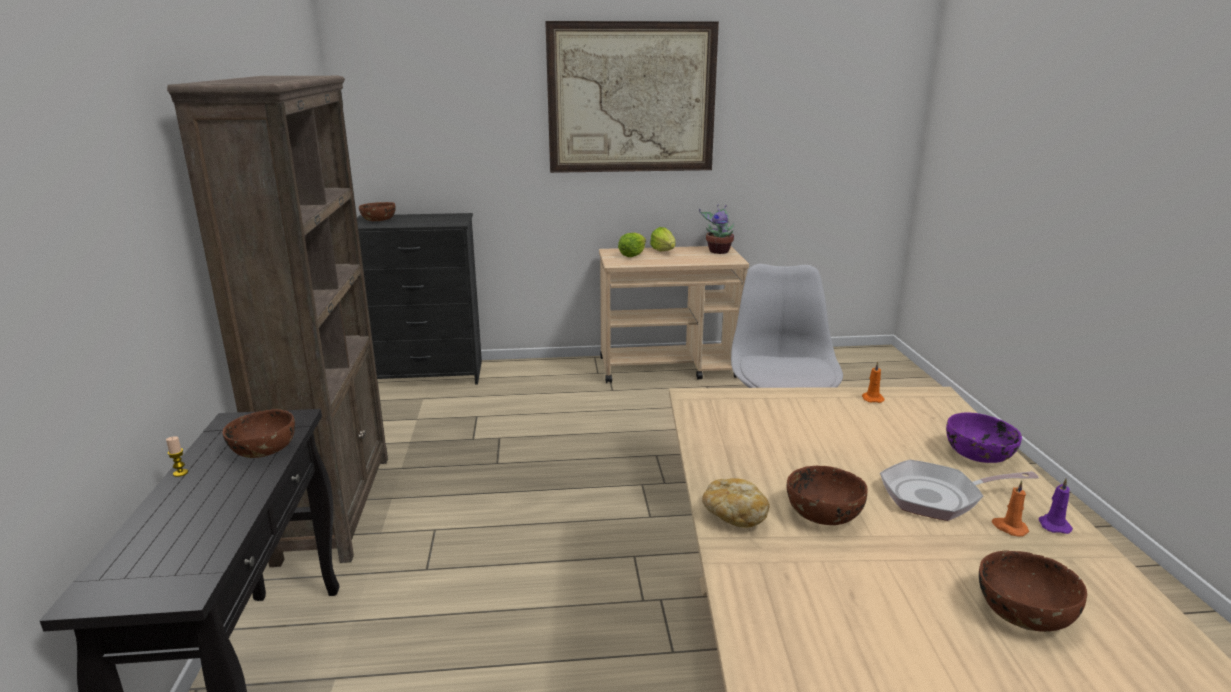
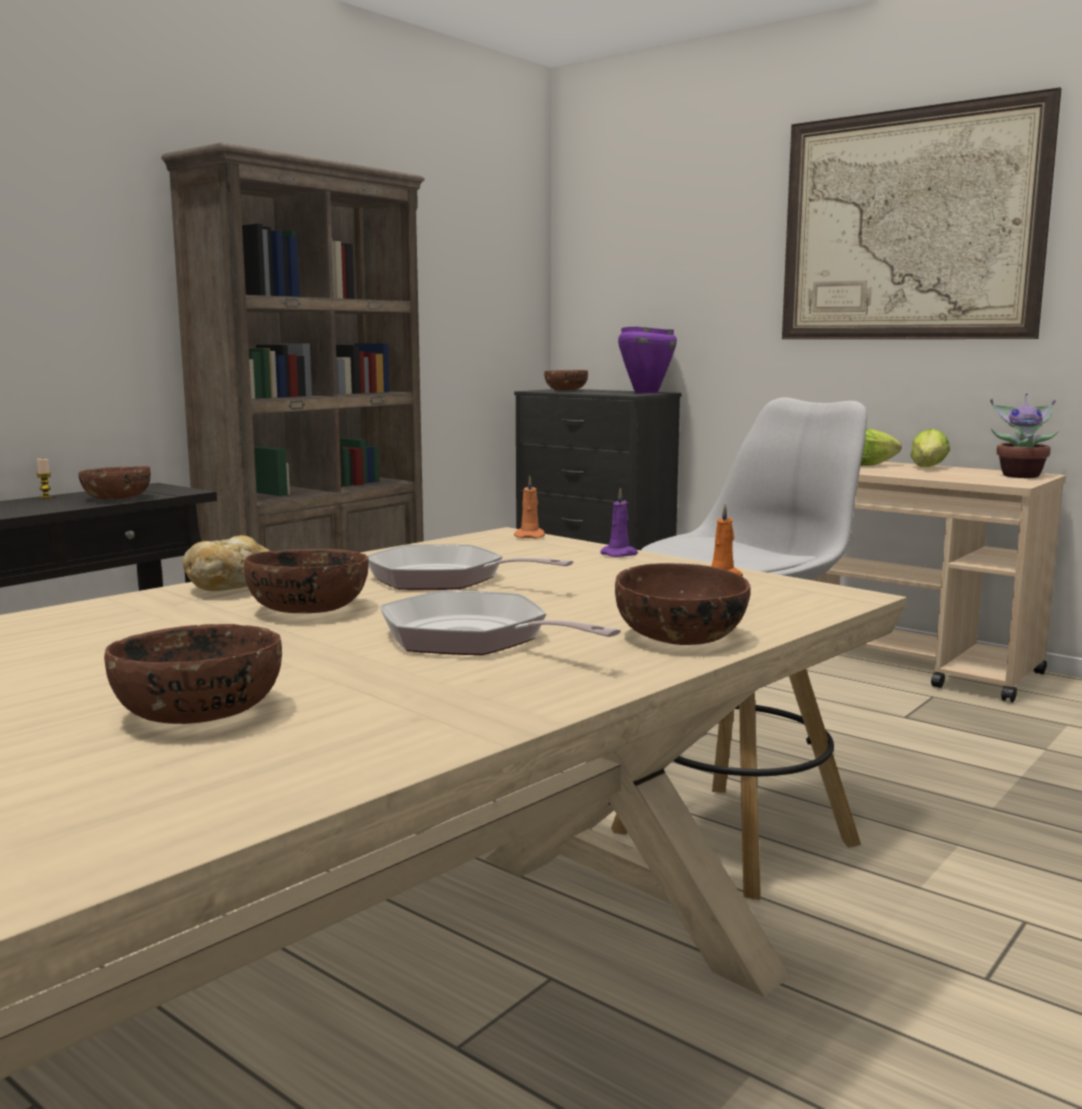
camera: 45 degrees right, 10 degrees down
(452, 217) = (645, 392): none -> purple cooking pot
(793, 454) = (445, 579): none -> frying pan
(979, 455) = (680, 637): purple bowl -> brown bowl
(1009, 528) = (456, 678): orange candle -> orange candle (530, 536)
(1053, 525) = (524, 697): purple candle -> purple candle (620, 554)

